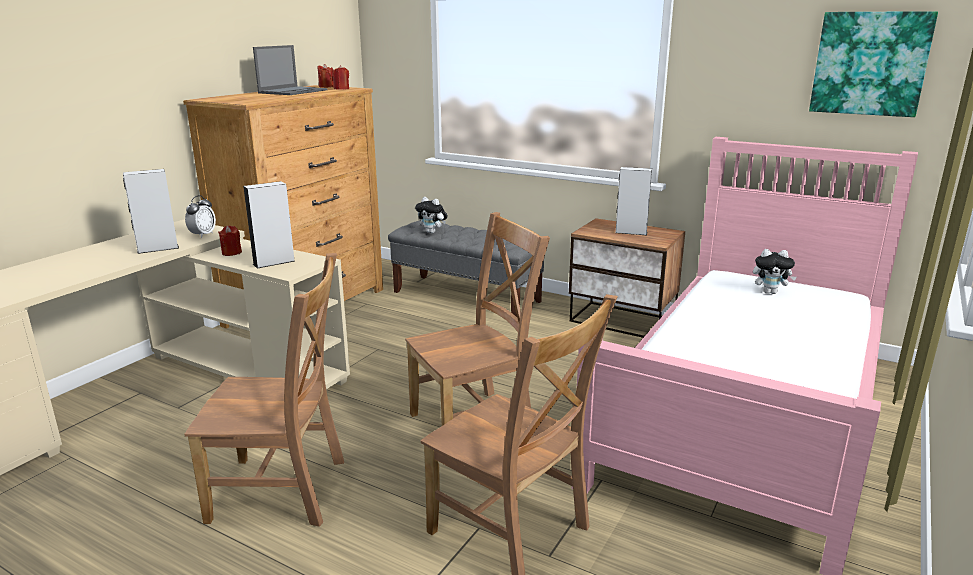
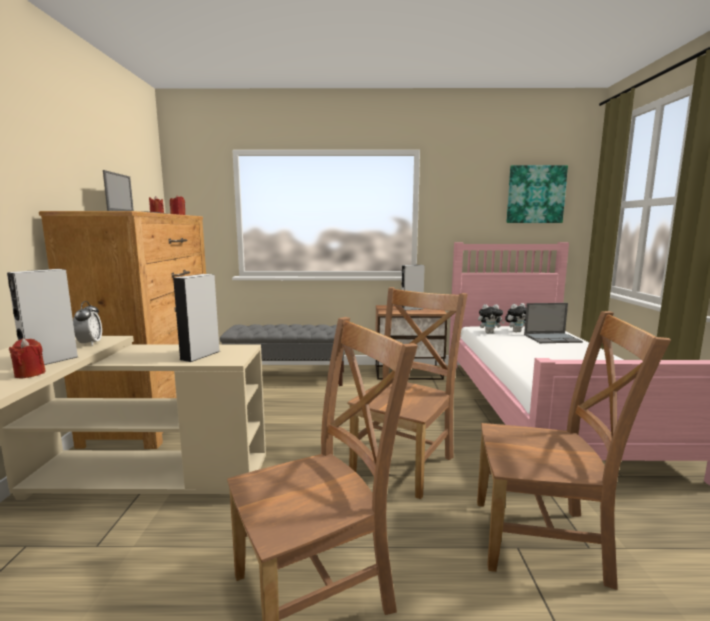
camera: 30 degrees left, 10 degrees down
(231, 253) = (138, 355): red candle -> red candle (30, 374)
(432, 232) = (258, 330): plush toy -> plush toy (489, 332)
(804, 314) = (552, 338): none -> laptop

